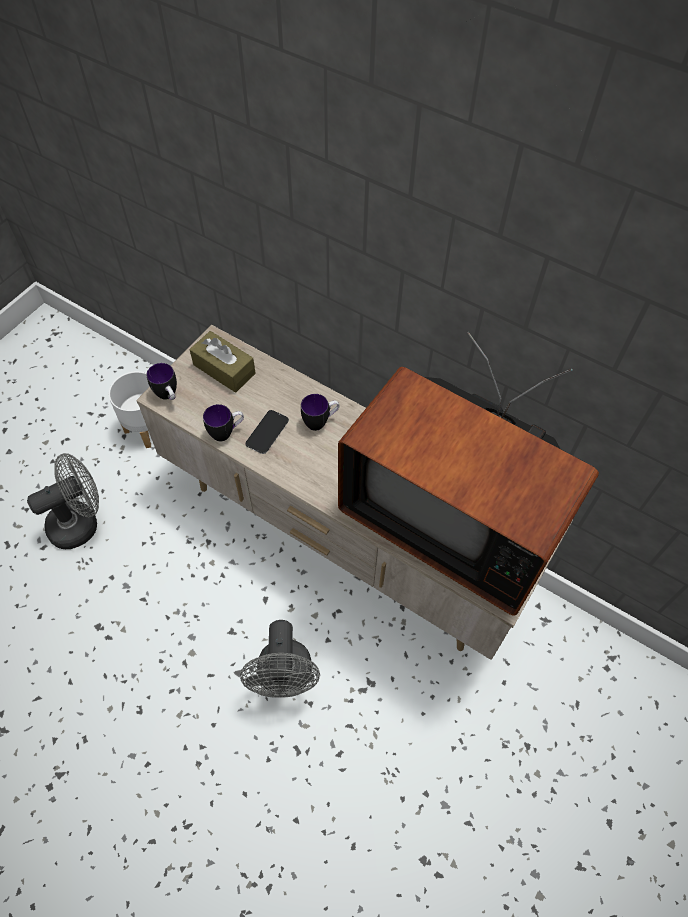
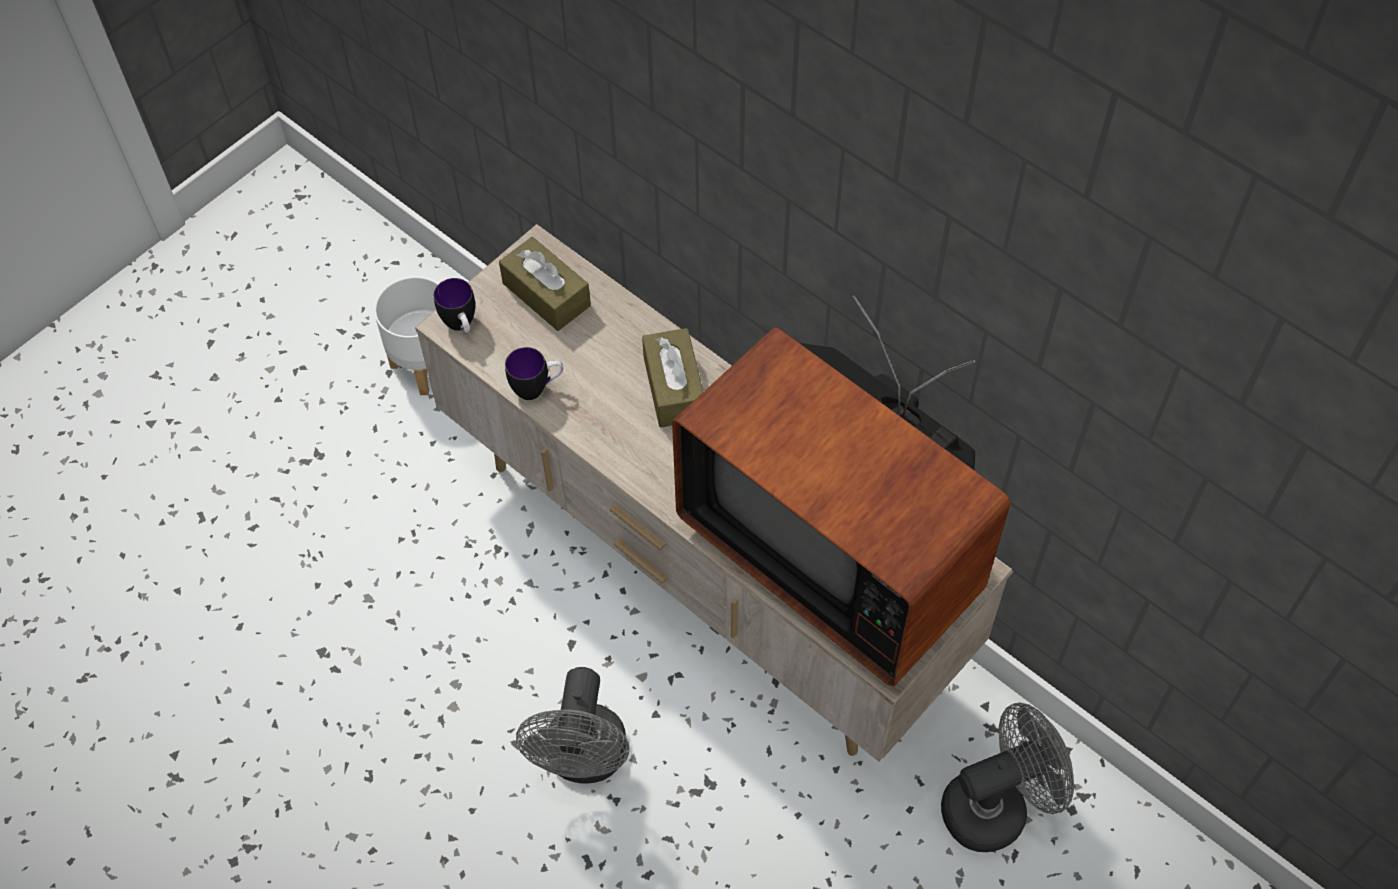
camera: 10 degrees right, 0 degrees up
(81, 522) = (311, 497): grey fan -> grey fan (996, 806)
(267, 432) = (595, 394): phone -> none
(320, 422) = (674, 388): mug -> brown tissue box

